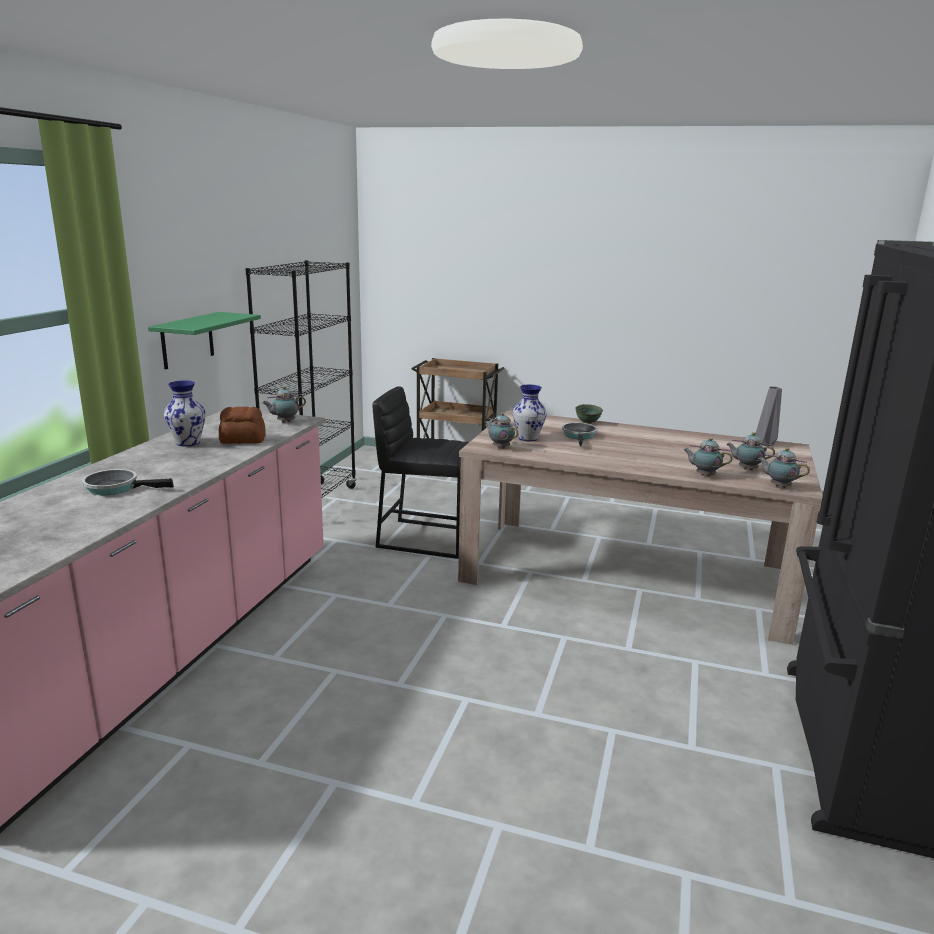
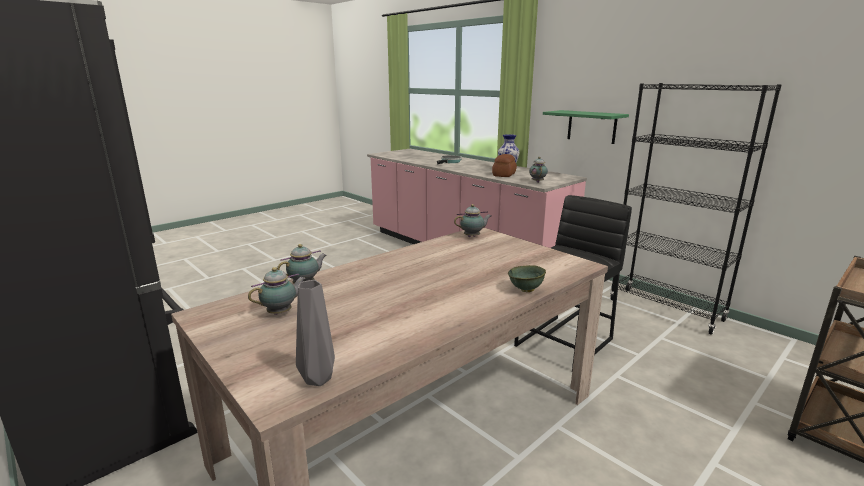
camera: 120 degrees right, 0 degrees up
(527, 438) = (489, 250): vase -> none
(579, 436) = (477, 271): frying pan -> none
(778, 486) = (226, 306): teapot -> none

